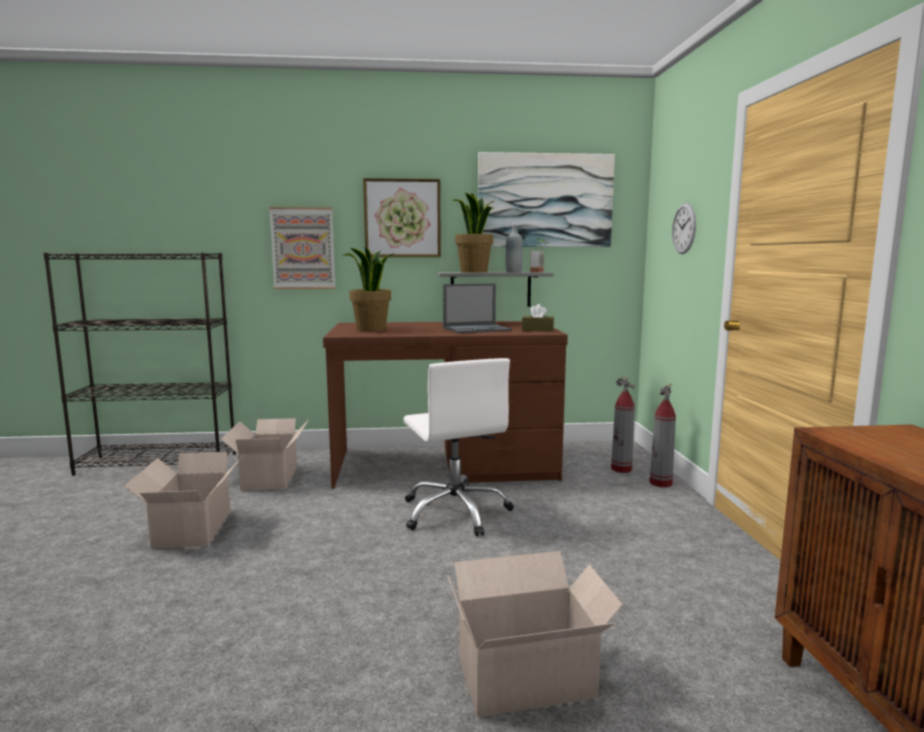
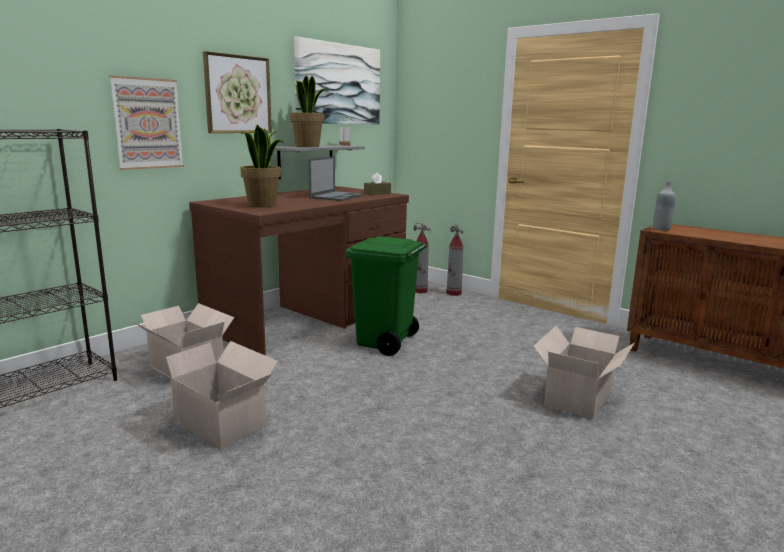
camera: 45 degrees left, 5 degrees up
(456, 512) = (385, 343): white office chair -> green trash can
(513, 272) = (335, 146): grey bottle -> grey bottle (661, 229)
(684, 228) = (448, 113): wall clock -> none

